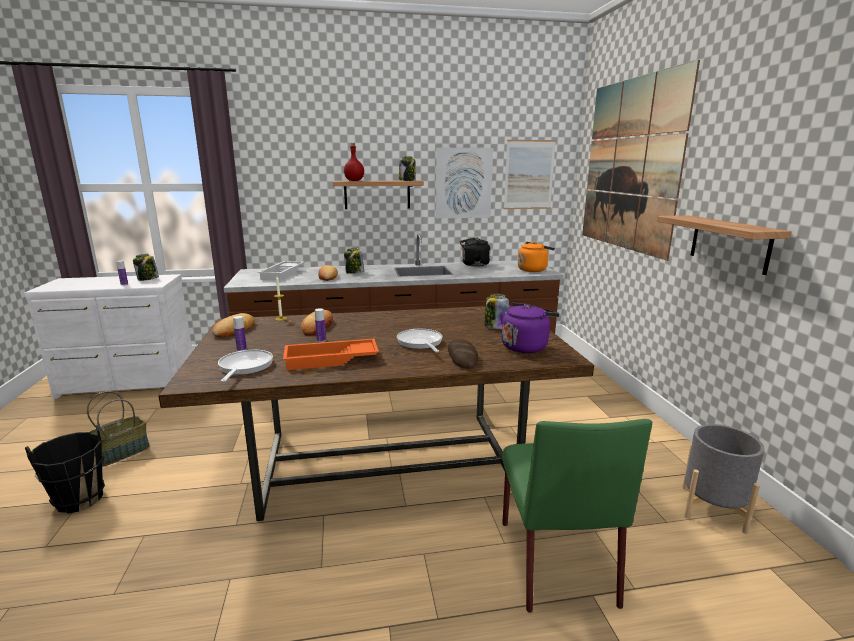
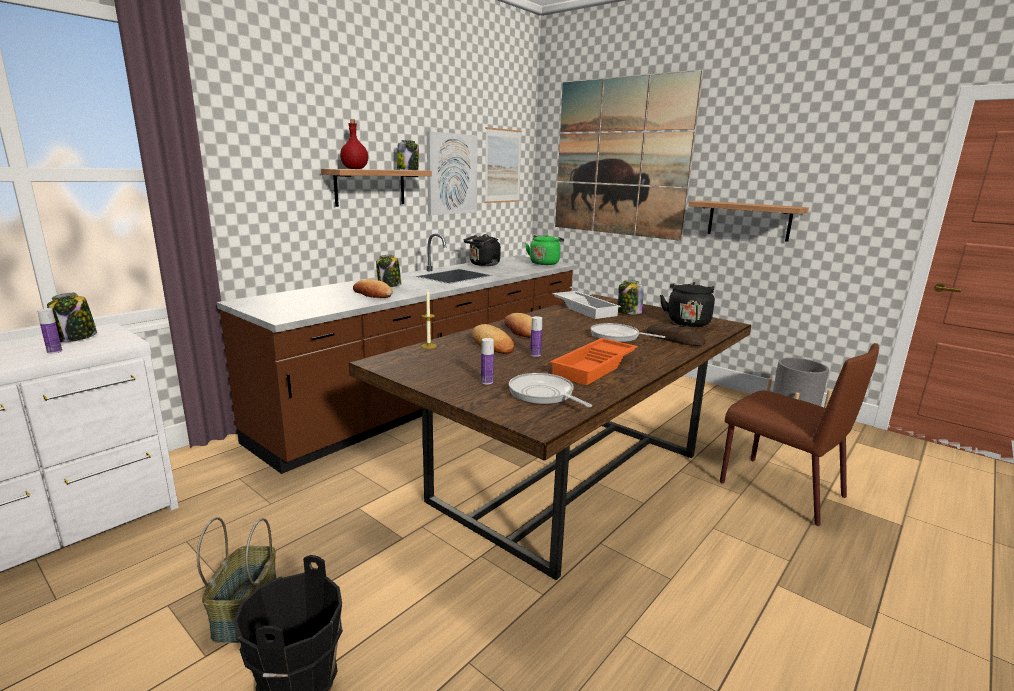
camera: 40 degrees left, 0 degrees up
(234, 329) = (412, 367): bread -> bread (521, 330)
(283, 274) = (306, 299): white tray -> white tray (585, 309)
(525, 346) = (687, 322): purple kettle -> black kettle
(533, 269) = (544, 263): orange kettle -> green kettle
(555, 559) = (779, 488): green chair -> brown chair

